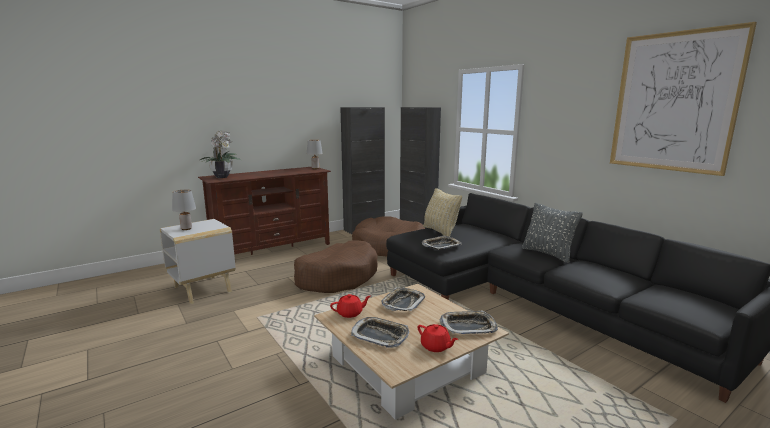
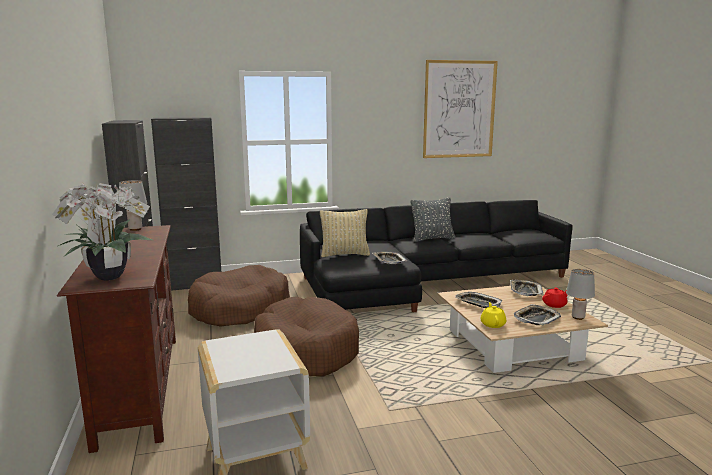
camera: 70 degrees left, 0 degrees up
(186, 229) = (252, 360): grey table lamp -> grey table lamp (578, 317)
(350, 313) = (493, 324): red teapot -> yellow teapot

